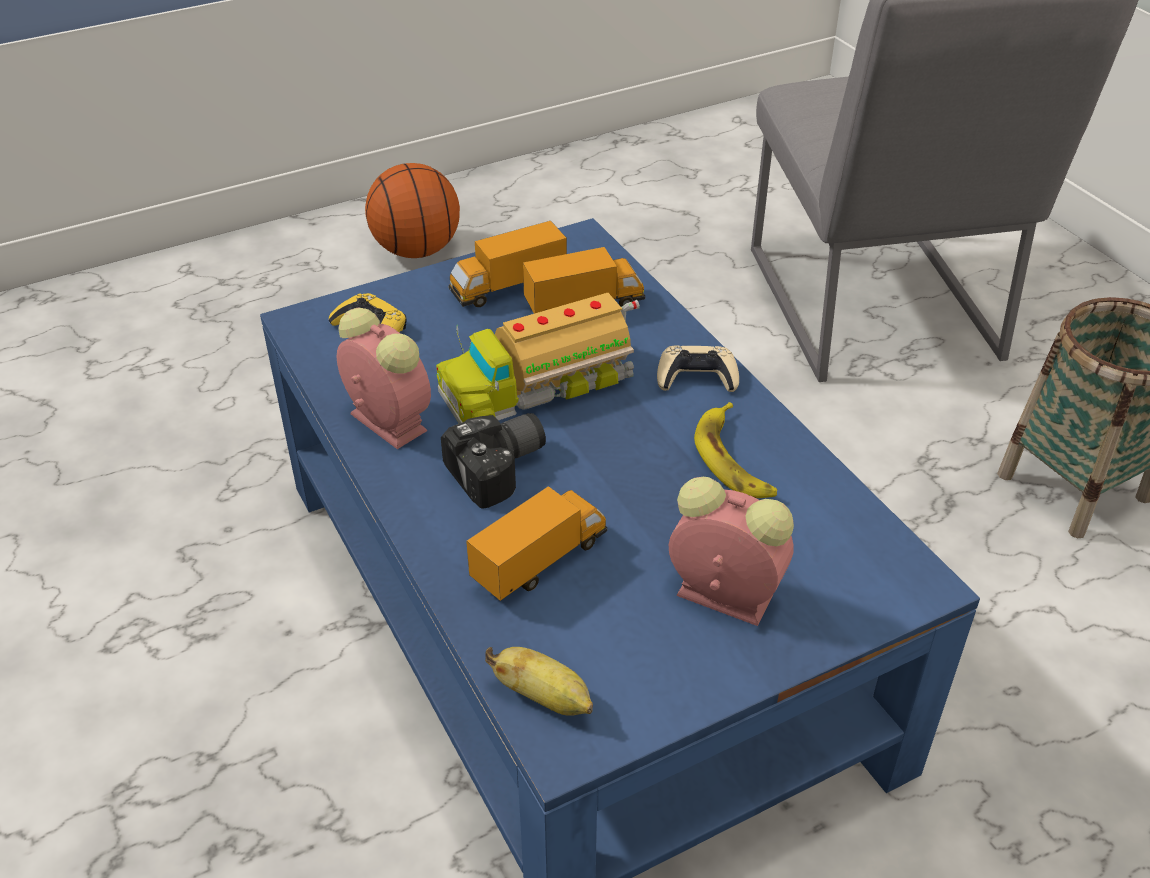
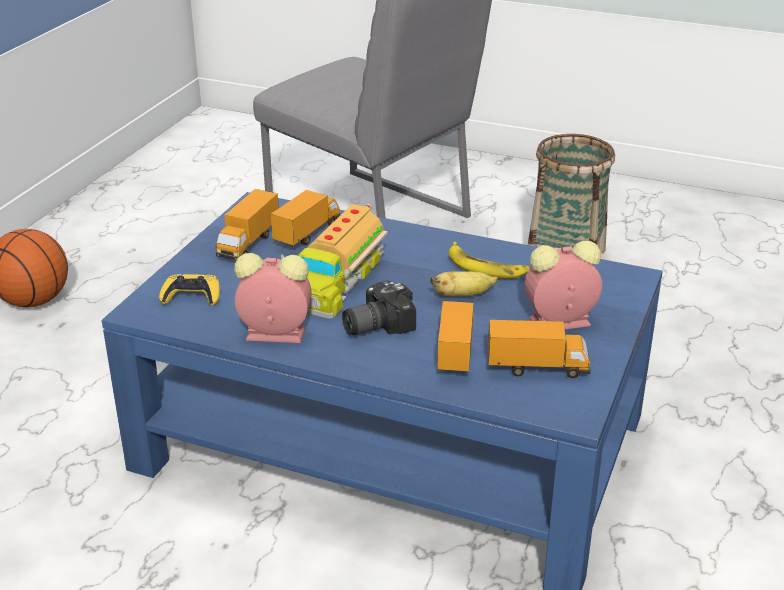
camera: 40 degrees left, 10 degrees down
(501, 470) = (375, 325): camera -> camera turned 135 degrees counterclockwise
(544, 698) = (539, 402): banana -> banana (462, 295)
(606, 647) = (537, 368): none -> toy truck
(696, 377) = (416, 241): beige game controller -> none

